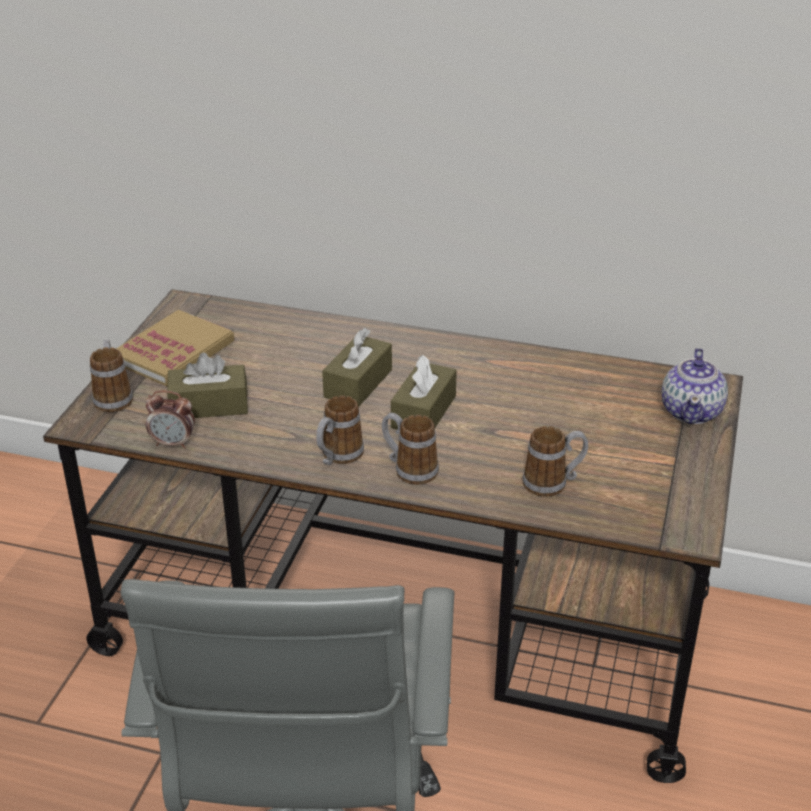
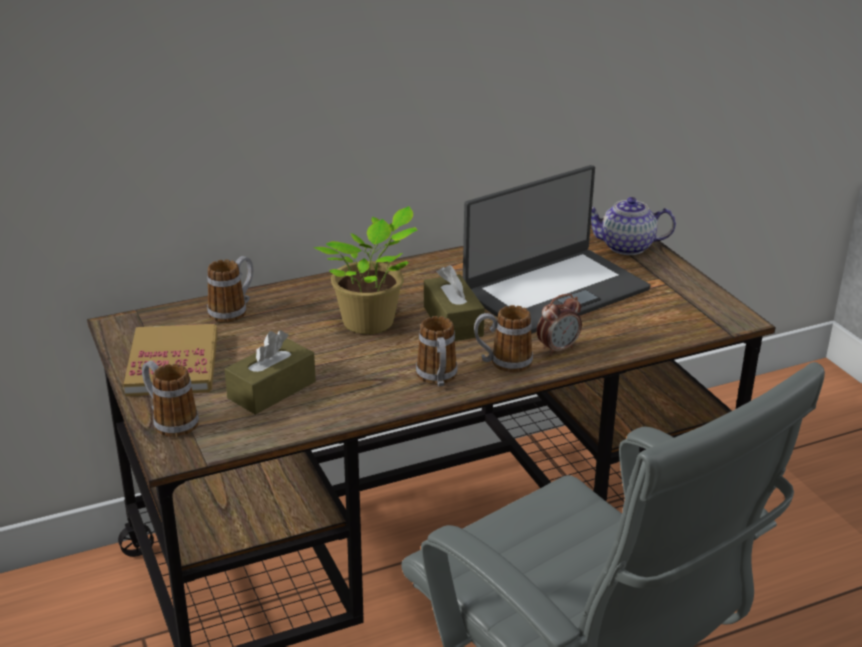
camera: 40 degrees left, 5 degrees down
(173, 443) = (286, 430): alarm clock -> alarm clock (558, 349)
(358, 383) = (372, 323): brown tissue box -> potted plant
(553, 424) = (554, 291): none -> laptop
(553, 483) = (611, 327): mug -> mug (233, 310)
(692, 411) = (627, 247): teapot -> teapot turned 120 degrees clockwise

